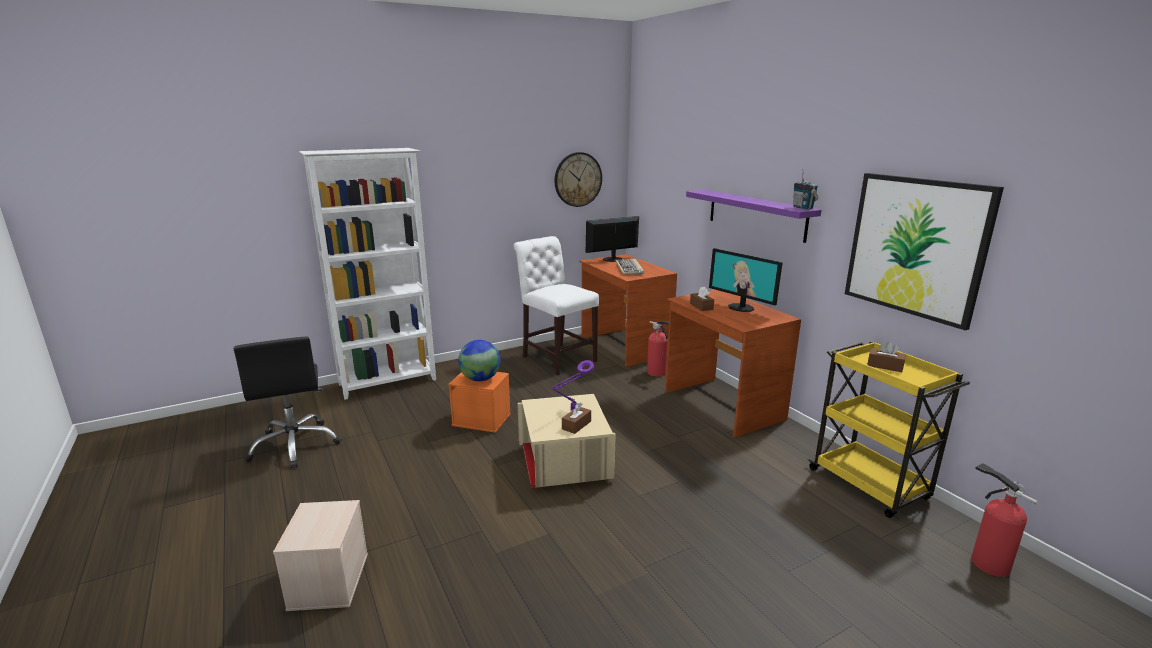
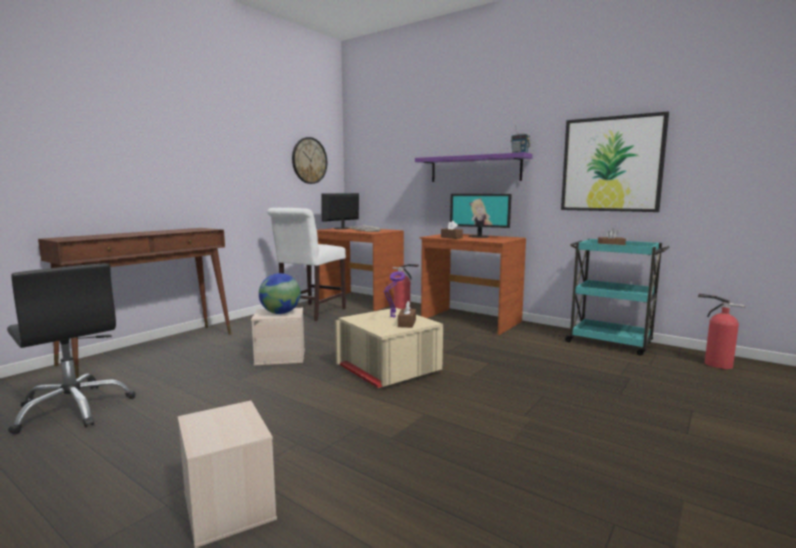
camera: 25 degrees left, 10 degrees down
(389, 382) = (152, 348): white bookcase -> brown console table
(482, 419) = (281, 356): orange storage box -> beige storage box
(557, 357) = (310, 312): white chair -> white chair turned 90 degrees counterclockwise
(870, 485) = (610, 343): yellow cart -> turquoise cart

